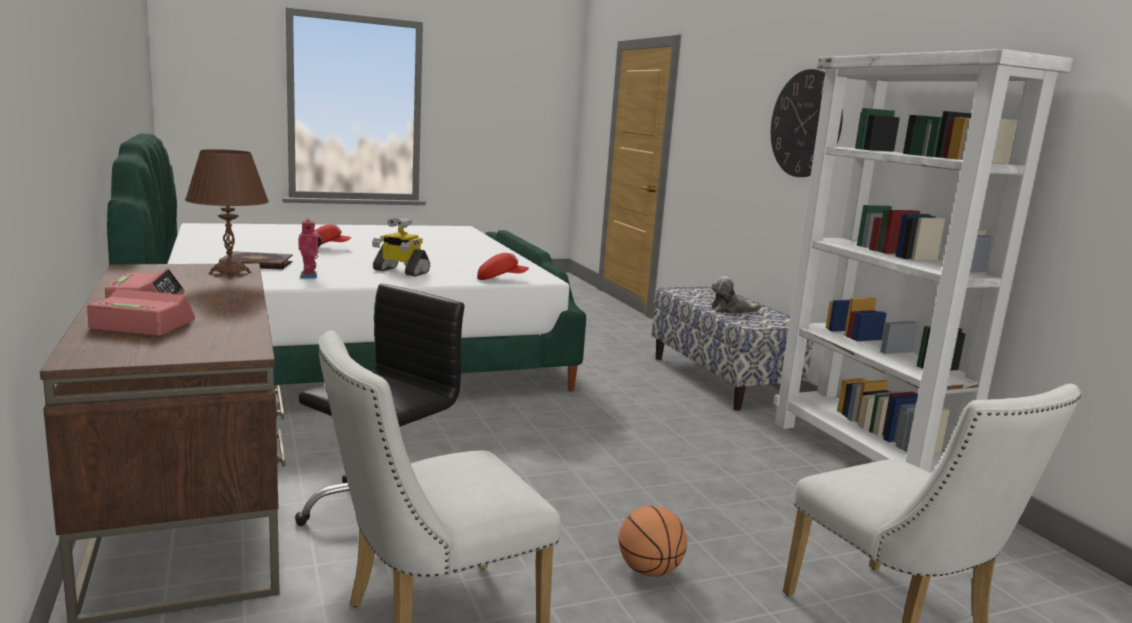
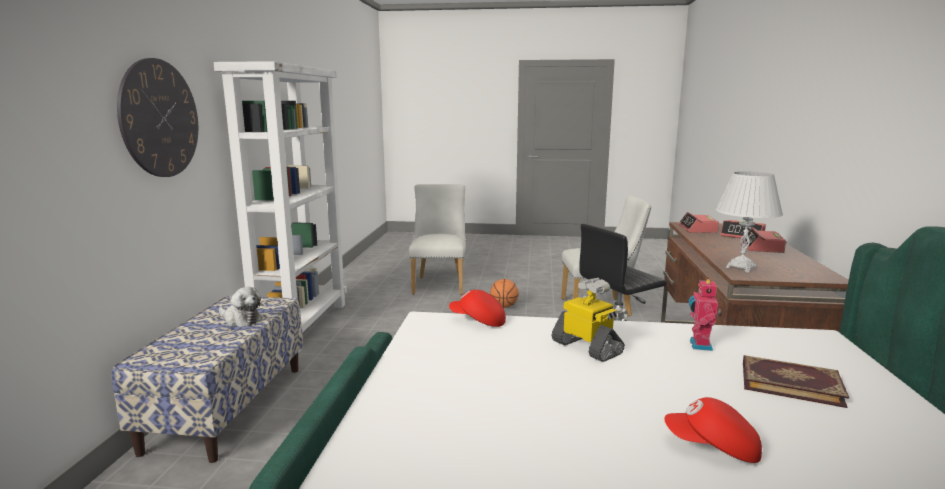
camera: 150 degrees left, 0 degrees up
(222, 337) = (698, 229): none -> alarm clock
(230, 273) = (741, 268): brown table lamp -> white table lamp

